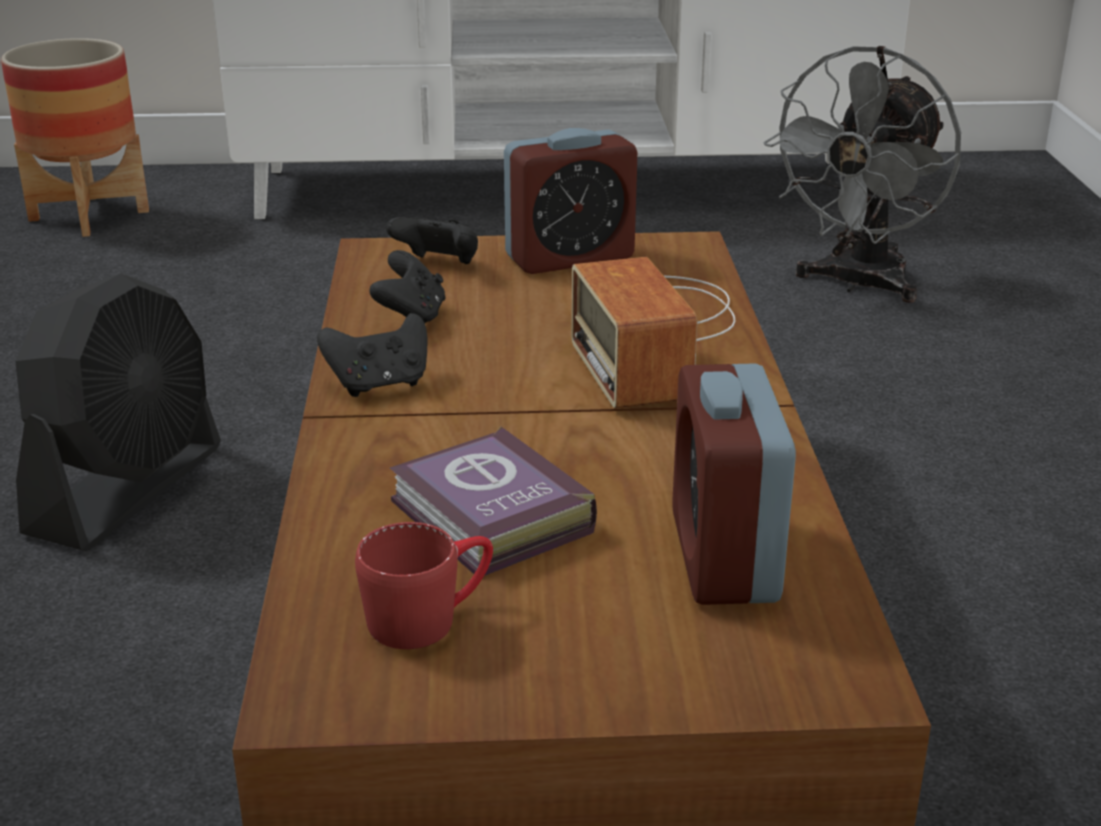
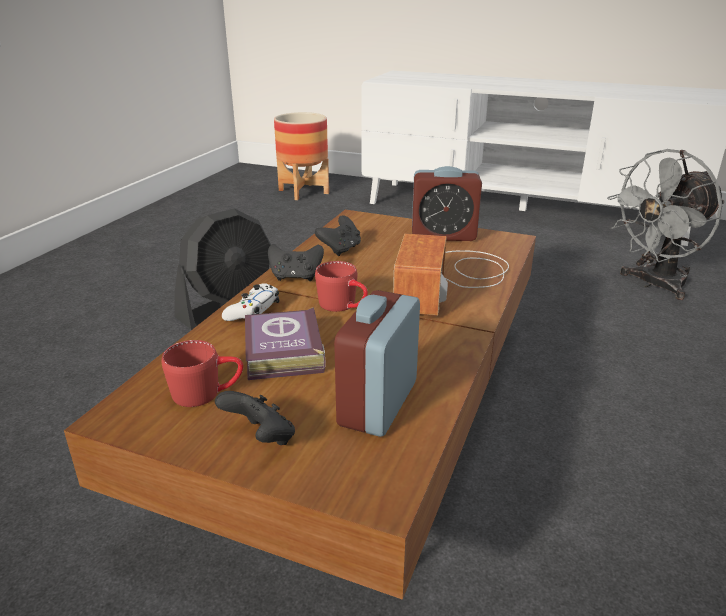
camera: 25 degrees right, 0 degrees up
(362, 461) = (253, 310): none -> white game controller
(438, 265) = (376, 228): black game controller -> black game controller (261, 439)
(518, 416) = (344, 306): none -> red mug

